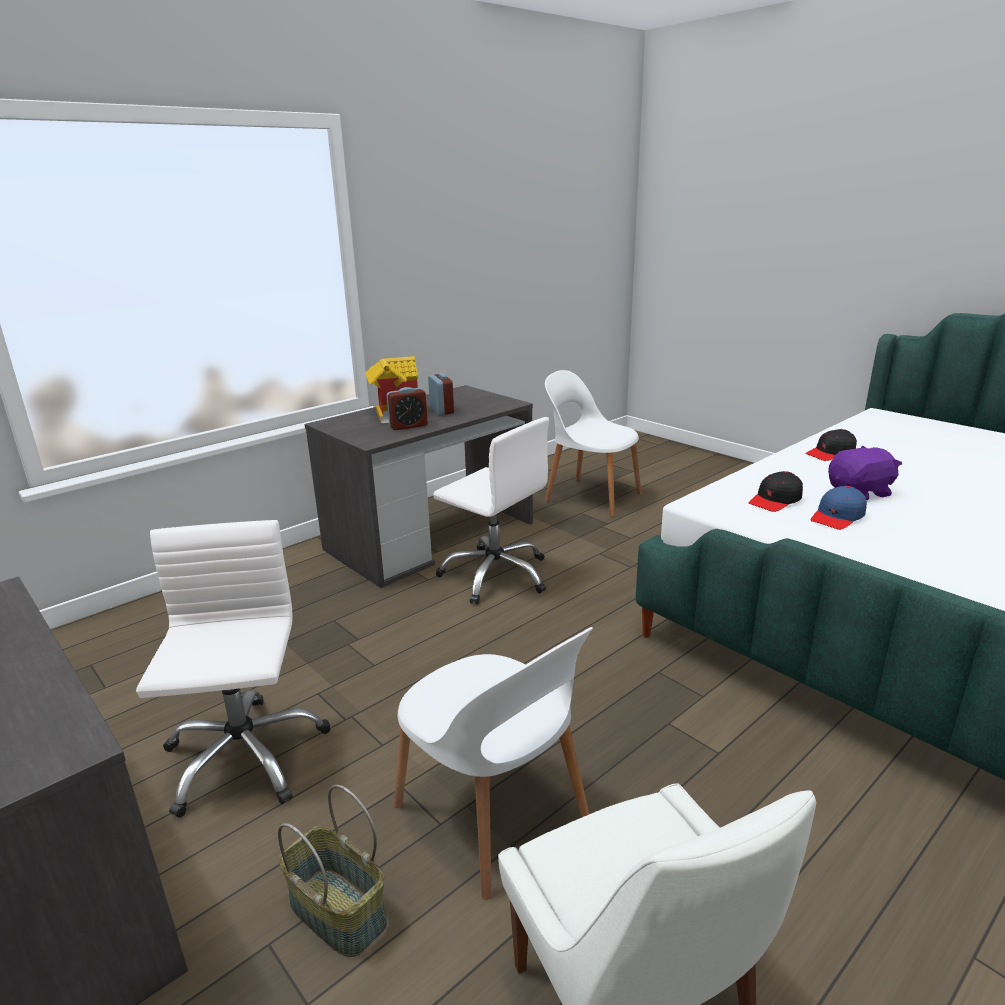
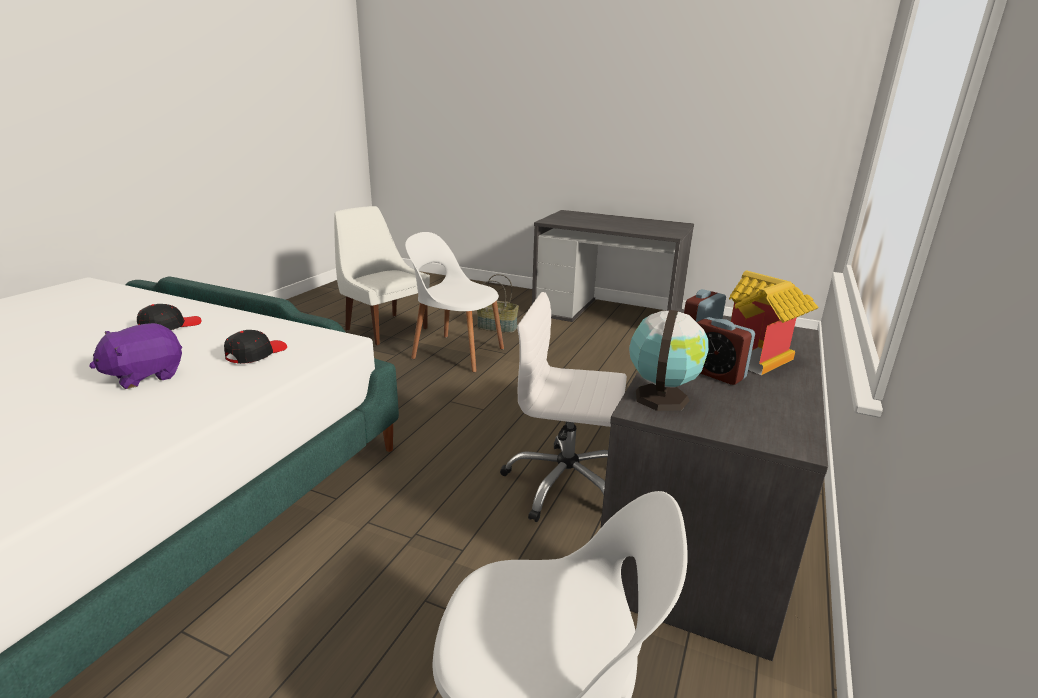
camera: 155 degrees right, 0 degrees up
(244, 756) = (592, 349): white office chair -> none
(493, 406) = (661, 396): none -> globe
(830, 453) = (96, 446): black cap -> black cap (170, 326)
(837, 517) = (207, 345): blue cap -> none

